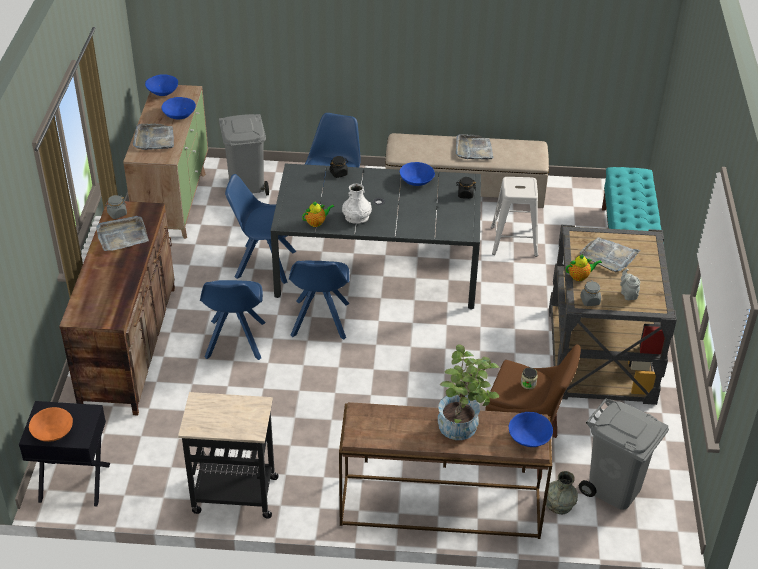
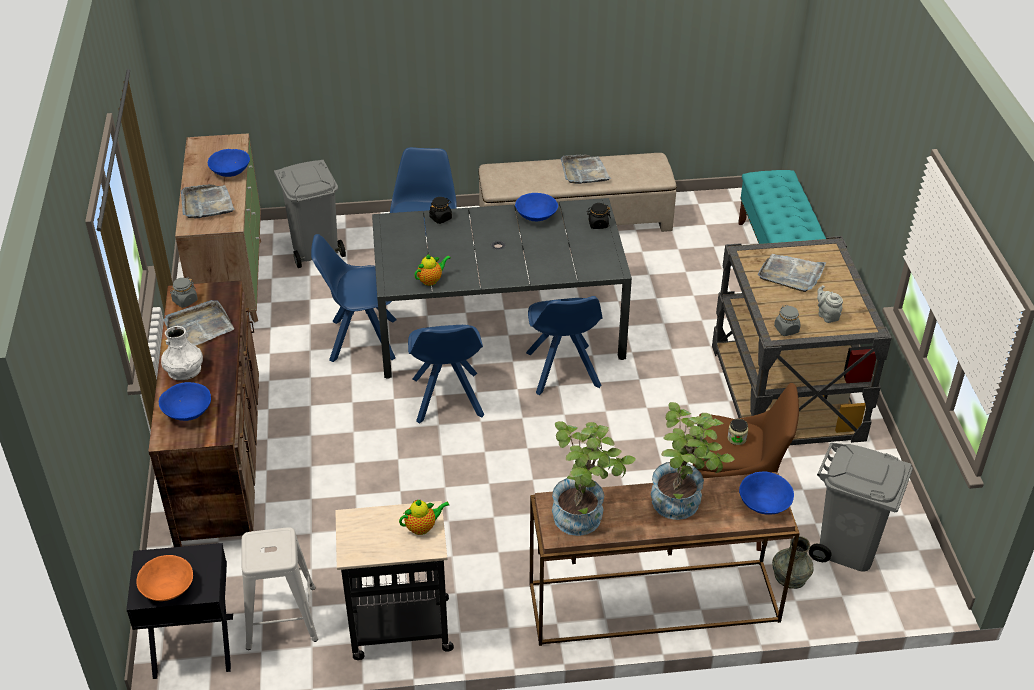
camera: 10 degrees left, 0 degrees up
(162, 92) = (201, 146): blue bowl -> blue bowl (187, 411)
(235, 341) = (350, 438): blue chair -> blue chair (563, 371)
(357, 217) = (477, 267): white vase -> white vase (184, 370)
(382, 426) = (585, 516): none -> potted plant
(514, 241) = (649, 274): white stool -> white stool (281, 617)
(580, 277) = (766, 303): teapot -> teapot (423, 527)

